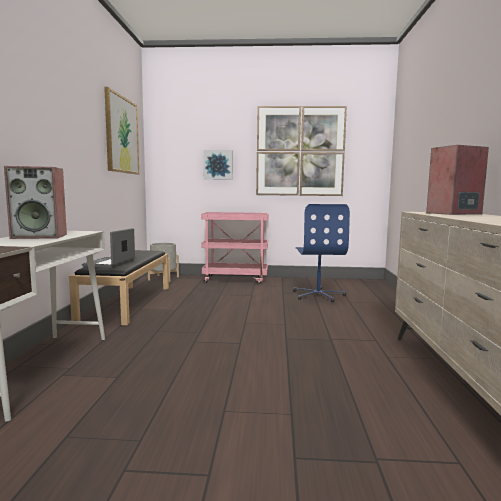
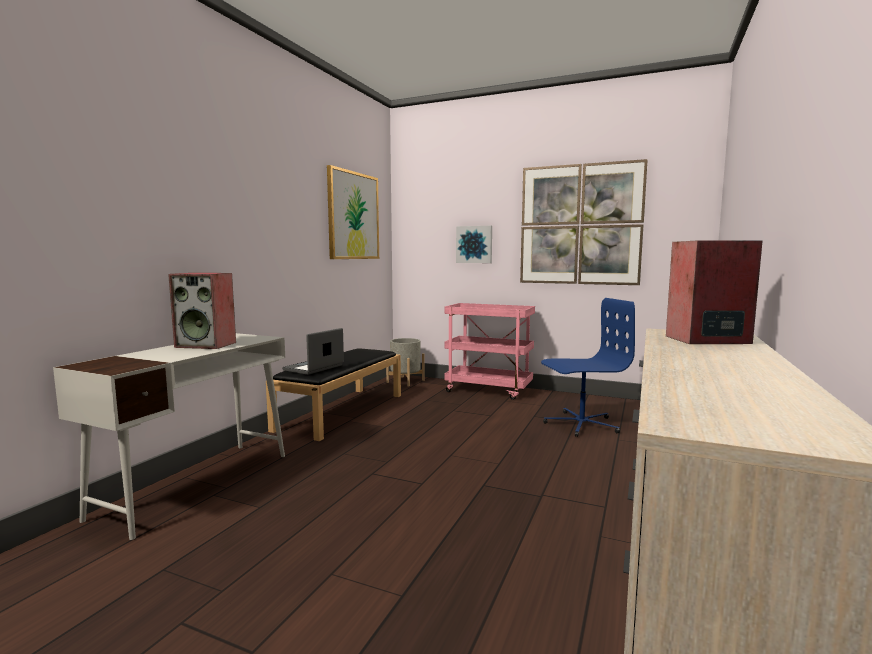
camera: 20 degrees right, 0 degrees up
(318, 295) = (581, 424): blue office chair -> blue office chair turned 120 degrees counterclockwise

